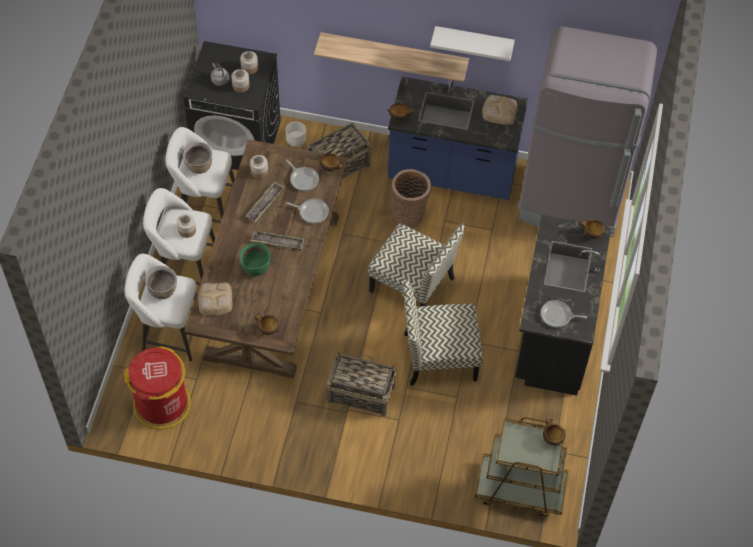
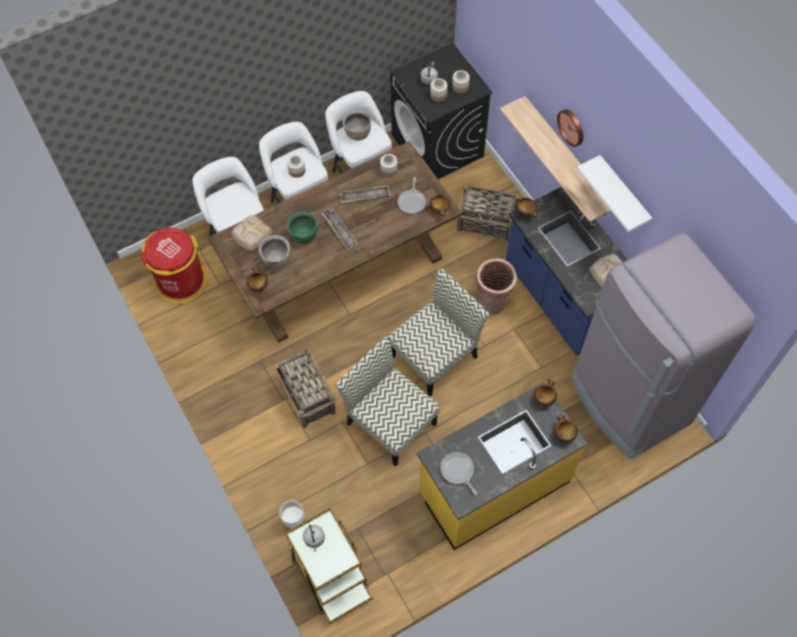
camera: 50 degrees right, 5 degrees up
(163, 291) = (233, 198): brown cooking pot -> brown cooking pot (277, 259)
(296, 146) = (473, 183): white planter -> white planter (293, 521)
(312, 212) = (389, 230): frying pan -> none
(392, 23) = (572, 127): none -> wall clock
(413, 285) = (435, 355): chair -> chair turned 120 degrees counterclockwise
(518, 447) = (314, 539): none -> grey kettle
(551, 439) = (345, 559): bowl -> bowl (544, 399)
(553, 333) = (493, 486): black counter -> yellow counter

